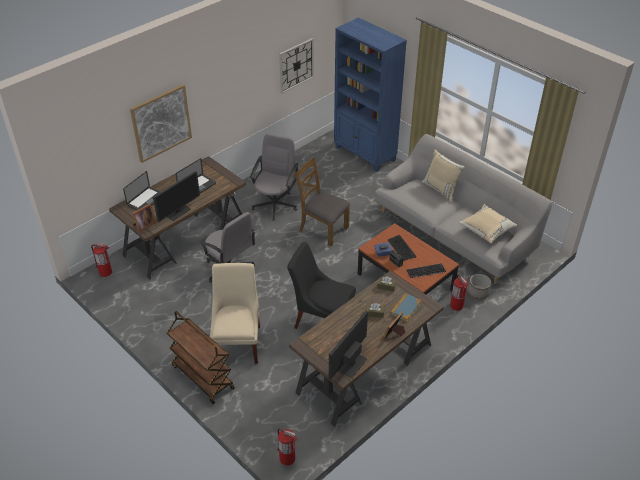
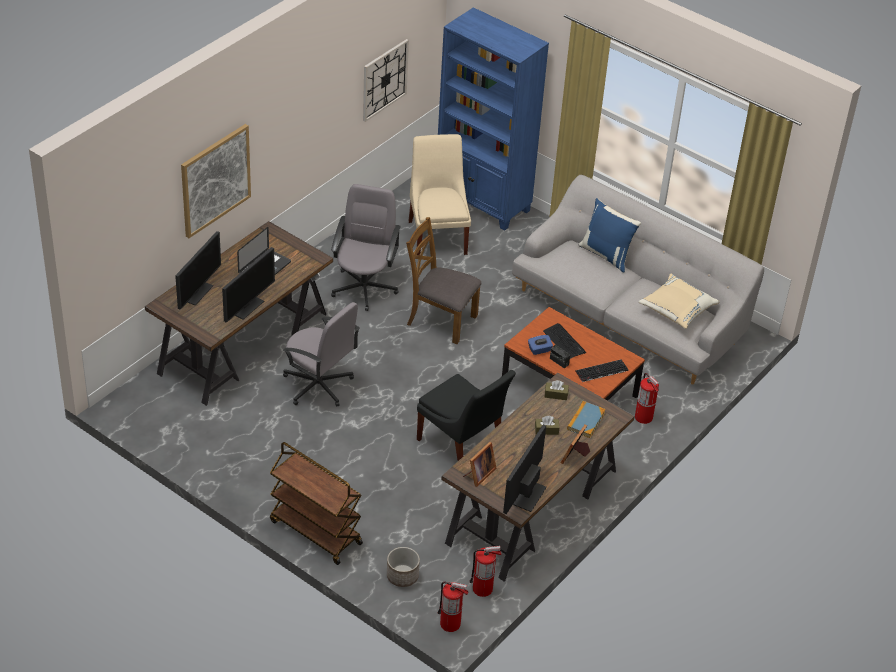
camera: 10 degrees left, 0 degrees up
(105, 272) = (139, 399): fire extinguisher -> fire extinguisher (483, 589)
(144, 225) = (203, 328): picture frame -> picture frame (479, 475)
(146, 200) = (195, 292): laptop -> monitor
(238, 342) = (353, 483): beige chair -> beige chair (438, 235)
(321, 319) = (462, 446): black chair -> black chair turned 150 degrees counterclockwise
(440, 189) = (607, 255): beige pillow -> blue pillow
(478, 293) = (670, 398): planter -> planter (402, 576)

